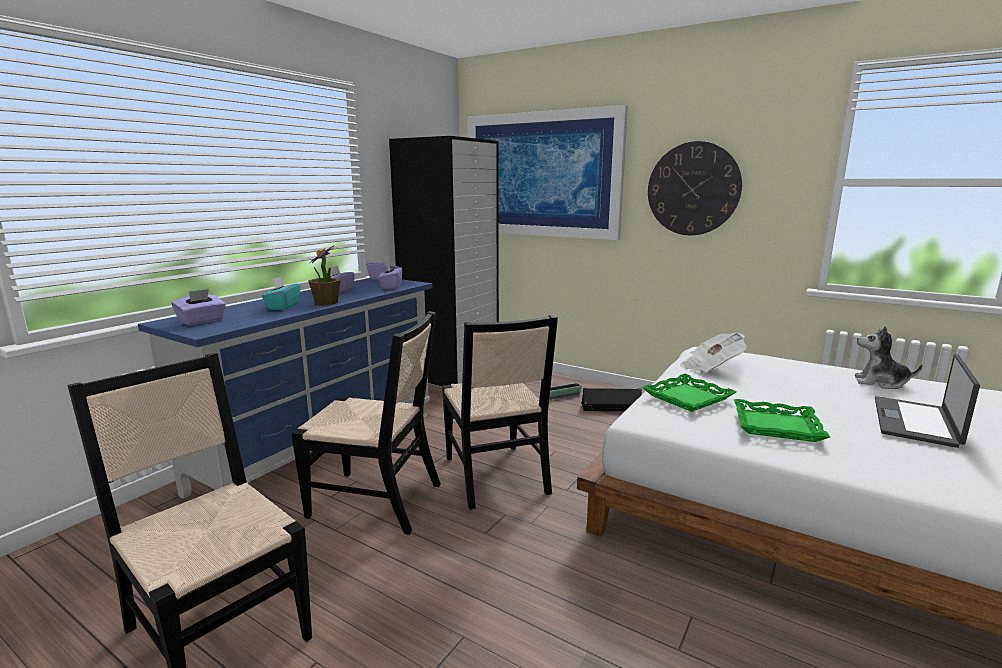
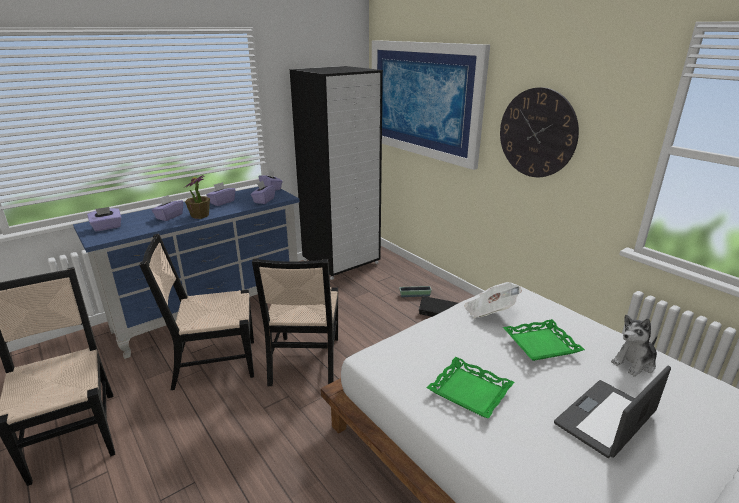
camera: 20 degrees right, 10 degrees up
(283, 306) = (169, 216): turquoise tissue box -> purple tissue box
(376, 501) = (215, 363): chair -> chair turned 135 degrees clockwise
(687, 397) = (430, 343): green tray -> green tray (541, 344)
(880, 383) = (634, 363): plush toy -> plush toy turned 75 degrees counterclockwise

